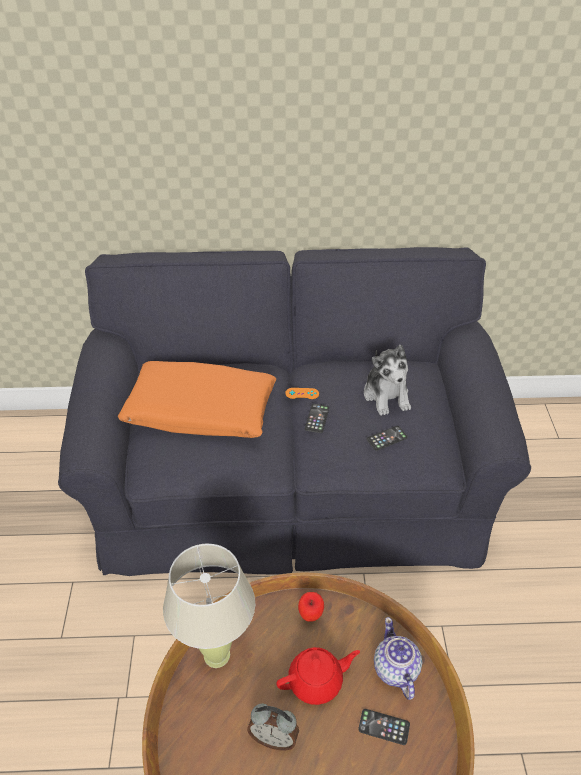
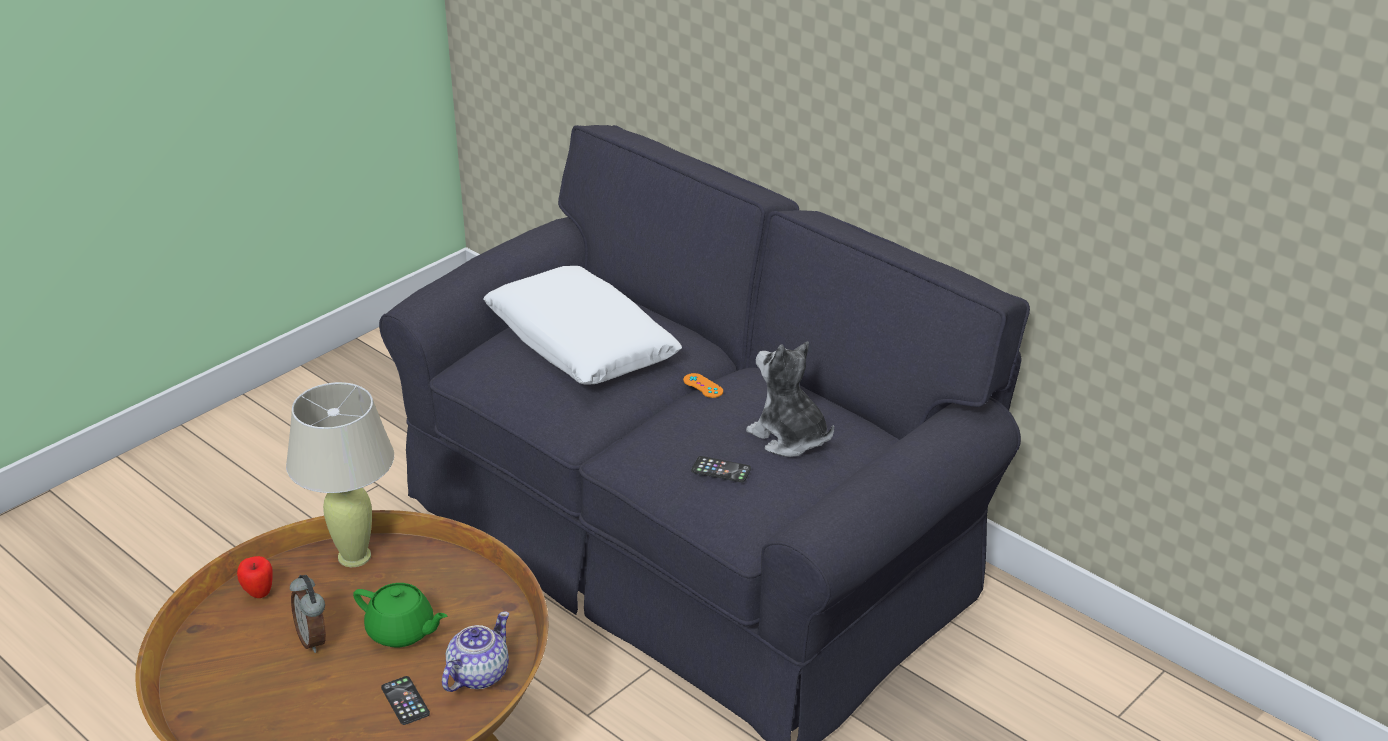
camera: 45 degrees right, 10 degrees down
(200, 411) = (580, 343): orange pillow -> white pillow
(310, 616) = (468, 587): apple -> apple (259, 594)
(316, 681) = (402, 632): red teapot -> green teapot
(317, 418) = (679, 413): phone -> none
(386, 395) = (789, 437): plush toy -> plush toy turned 105 degrees clockwise

